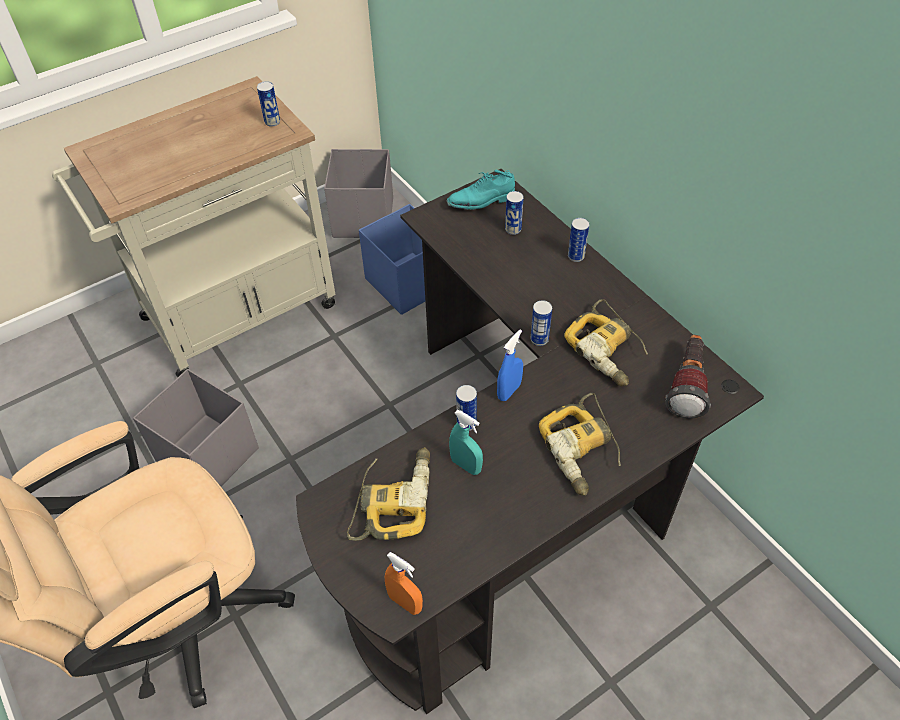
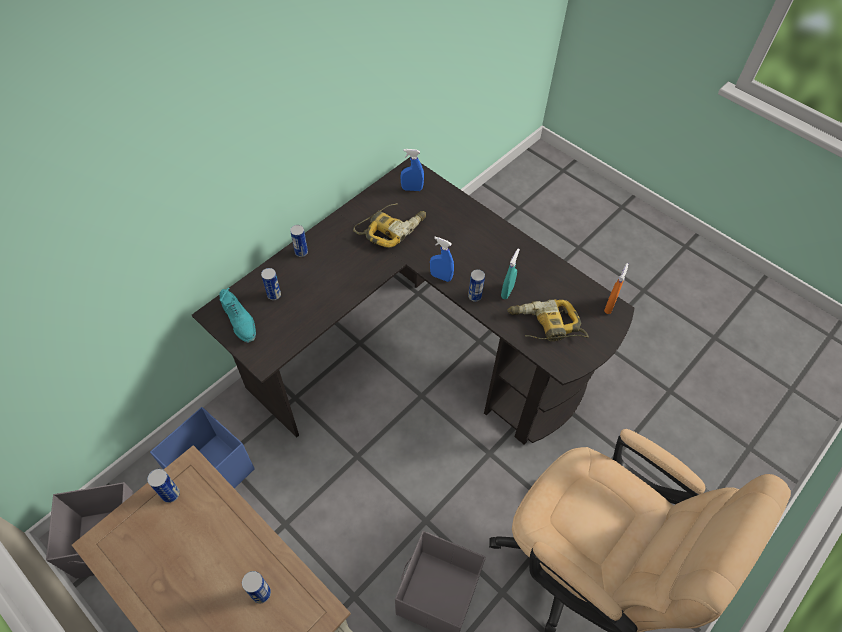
camera: 105 degrees left, 5 degrees up
(539, 339) = (390, 265): can -> can (261, 593)
(582, 450) = (476, 235): power drill -> none
(687, 385) = (412, 189): flashlight -> blue spray bottle

